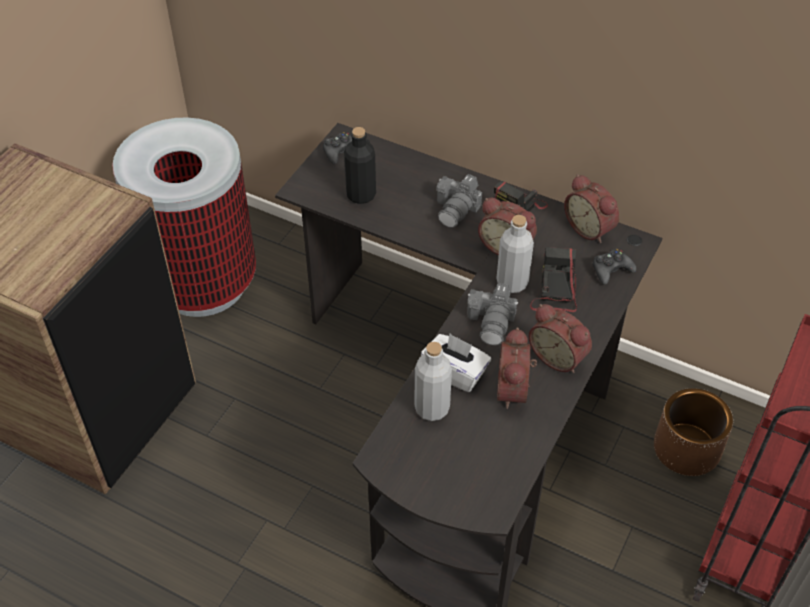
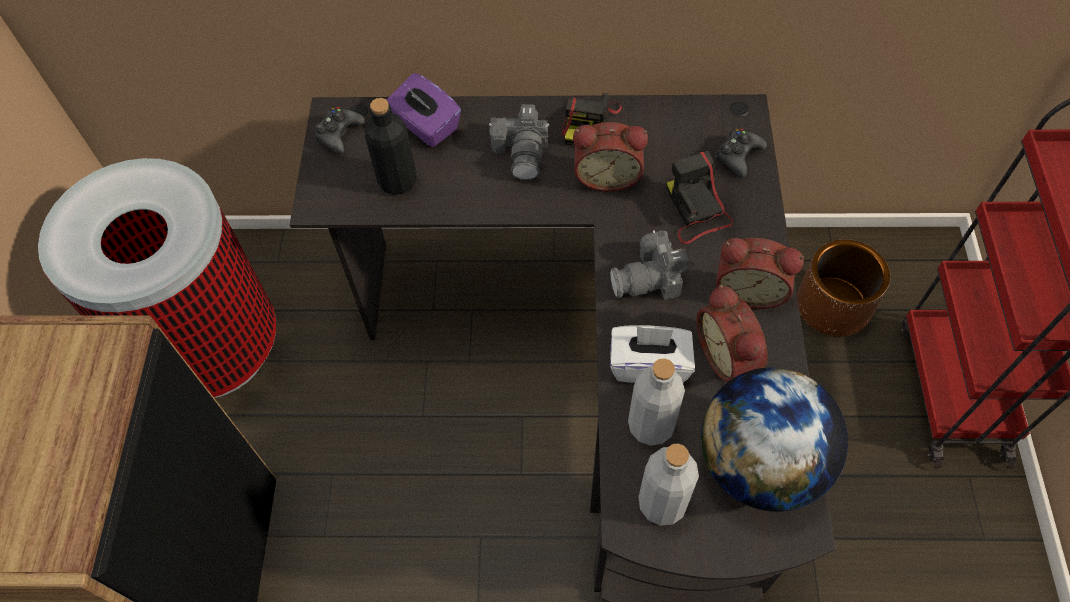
camera: 25 degrees left, 10 degrees up
(402, 168) = (426, 126): none -> purple tissue box
(491, 462) = (760, 463): none -> globe
(492, 322) = (650, 279): camera -> camera turned 90 degrees clockwise
(512, 282) = (641, 219): grey bottle -> grey bottle (662, 503)
(590, 228) = (684, 114): alarm clock -> none

